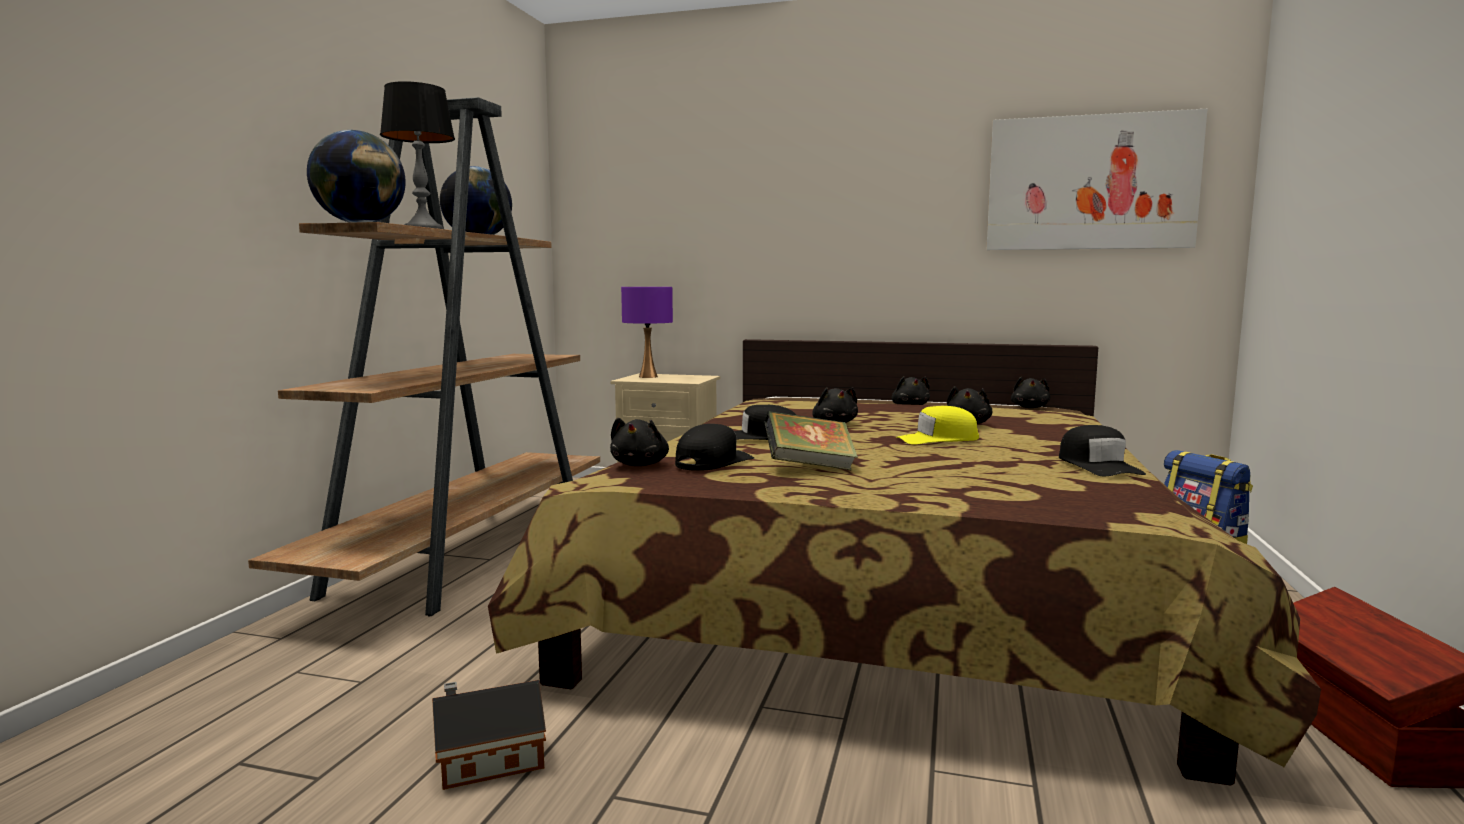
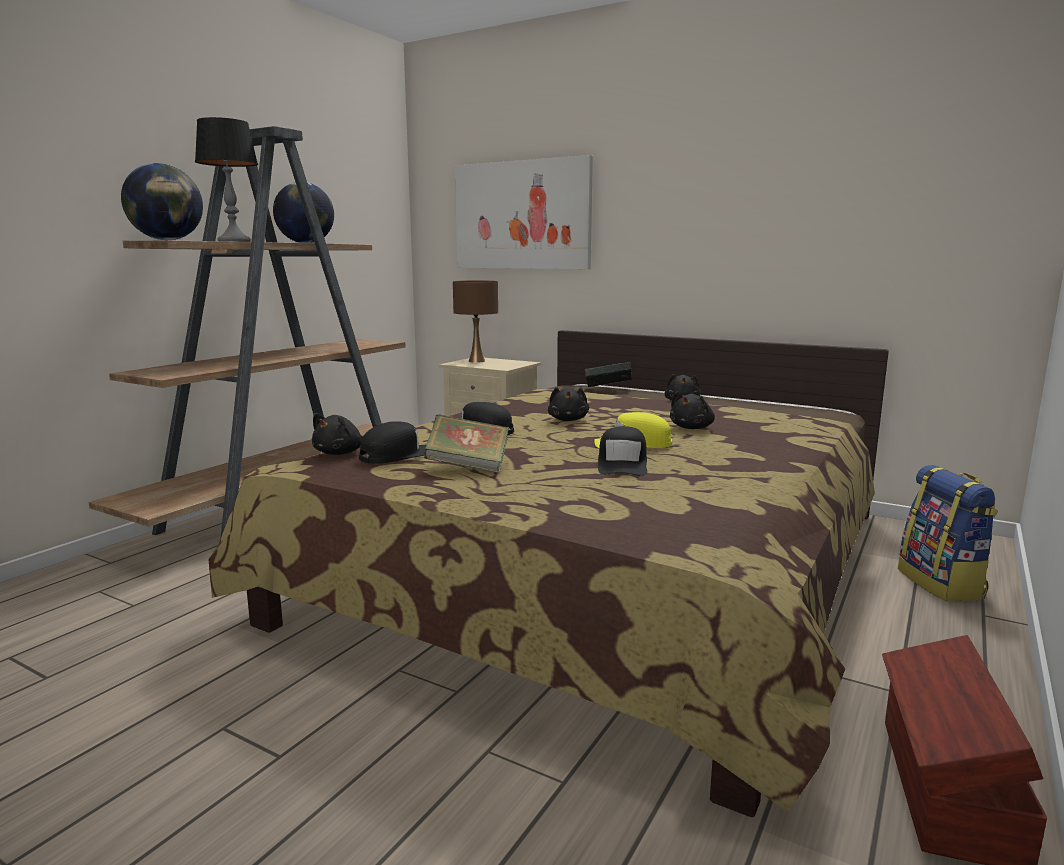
camera: 15 degrees right, 5 degrees up
(486, 761) = (161, 683): toy house -> none
(648, 376) = (477, 361): purple table lamp -> brown table lamp
(816, 399) = (608, 389): none -> book
(1030, 407) = (804, 409): black plush toy -> none
(1090, 183) = (892, 179): picture -> picture (522, 215)
(1098, 466) = (741, 486): black cap -> black cap (622, 464)

